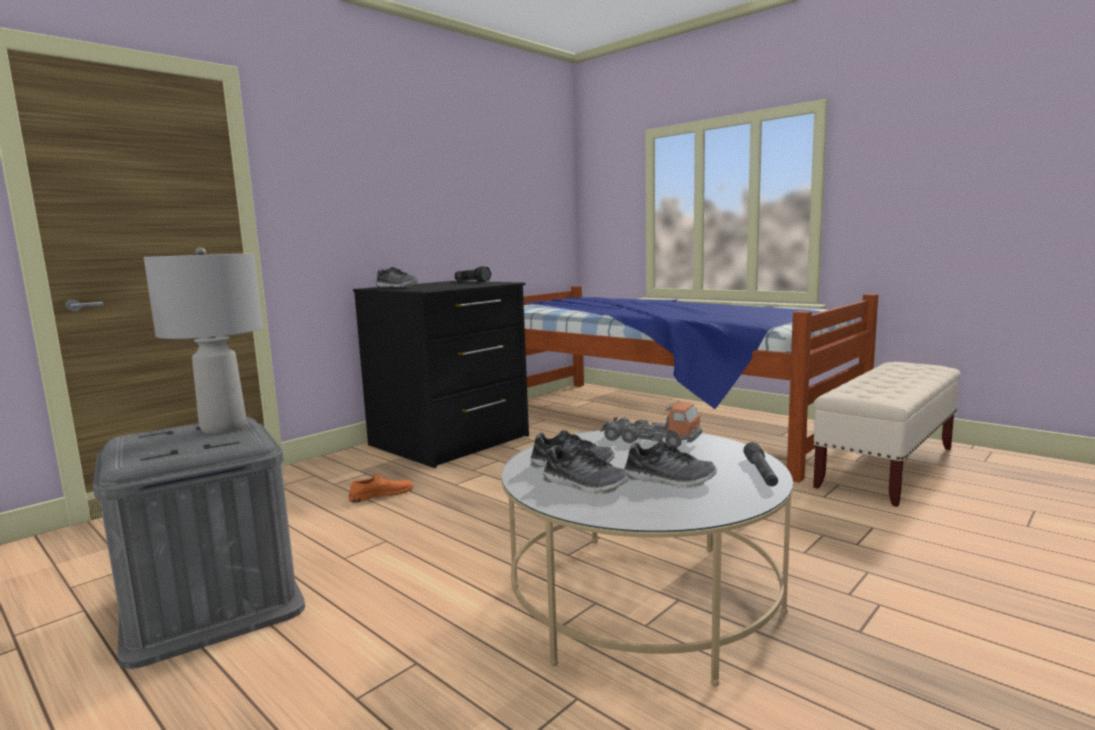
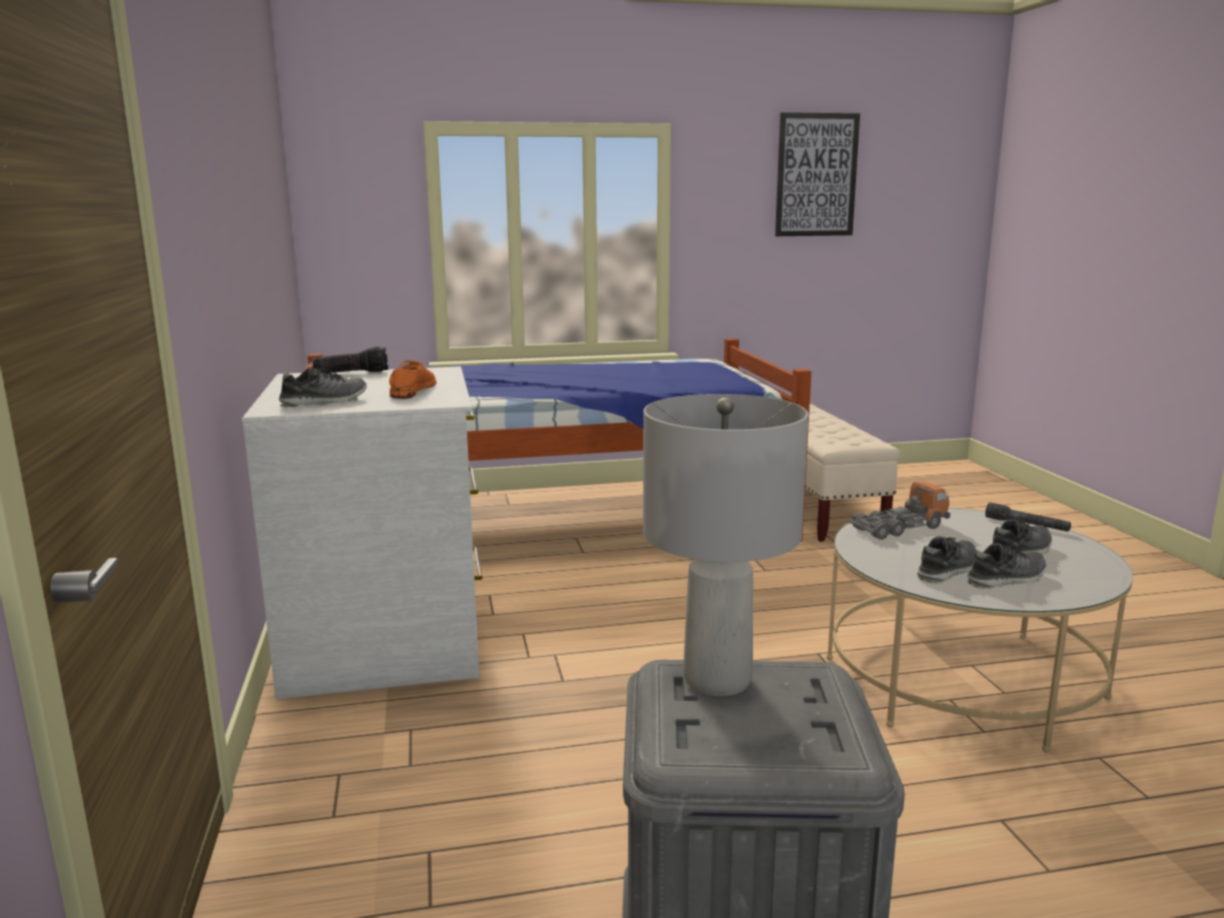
camera: 55 degrees left, 5 degrees up
(381, 494) = (518, 737): orange shoe -> orange shoe (412, 390)
(450, 441) = (387, 639): black dresser -> white dresser
(992, 123) = (816, 175): none -> picture

